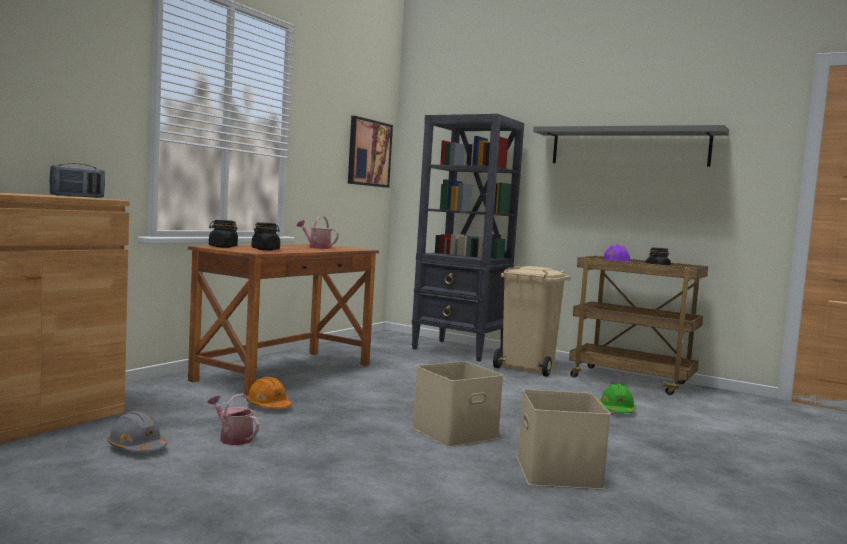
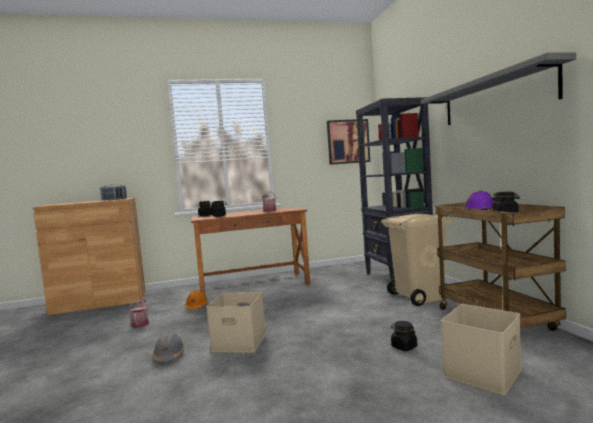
camera: 45 degrees right, 0 degrees up
(137, 447) = (102, 321): grey hard hat -> grey hard hat (169, 355)
(556, 472) = (222, 388): beige storage box -> beige storage box (481, 371)
(617, 410) = (404, 347): green hard hat -> black jar

